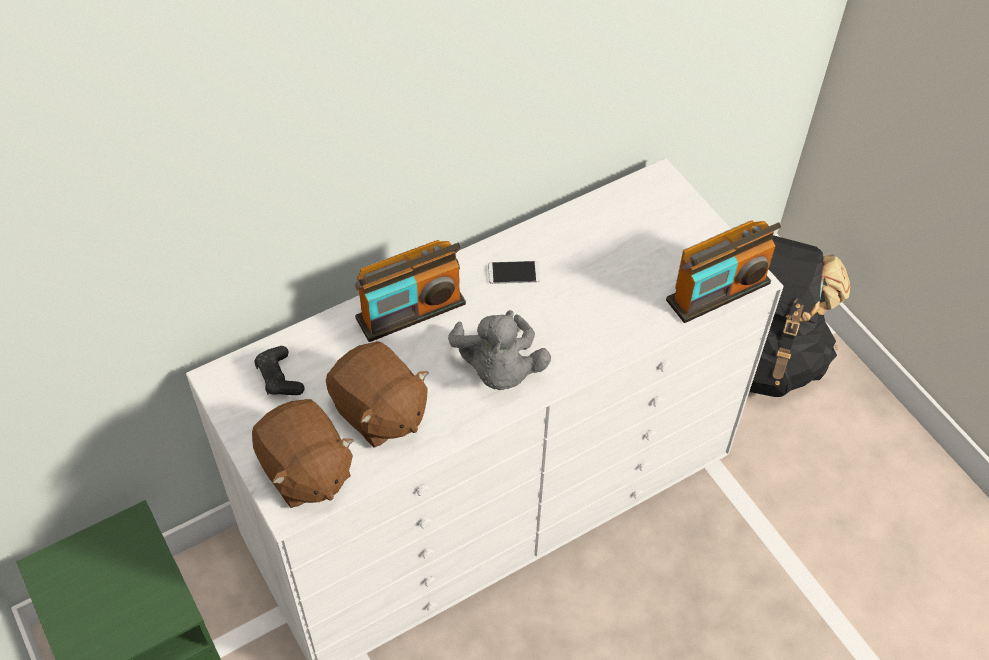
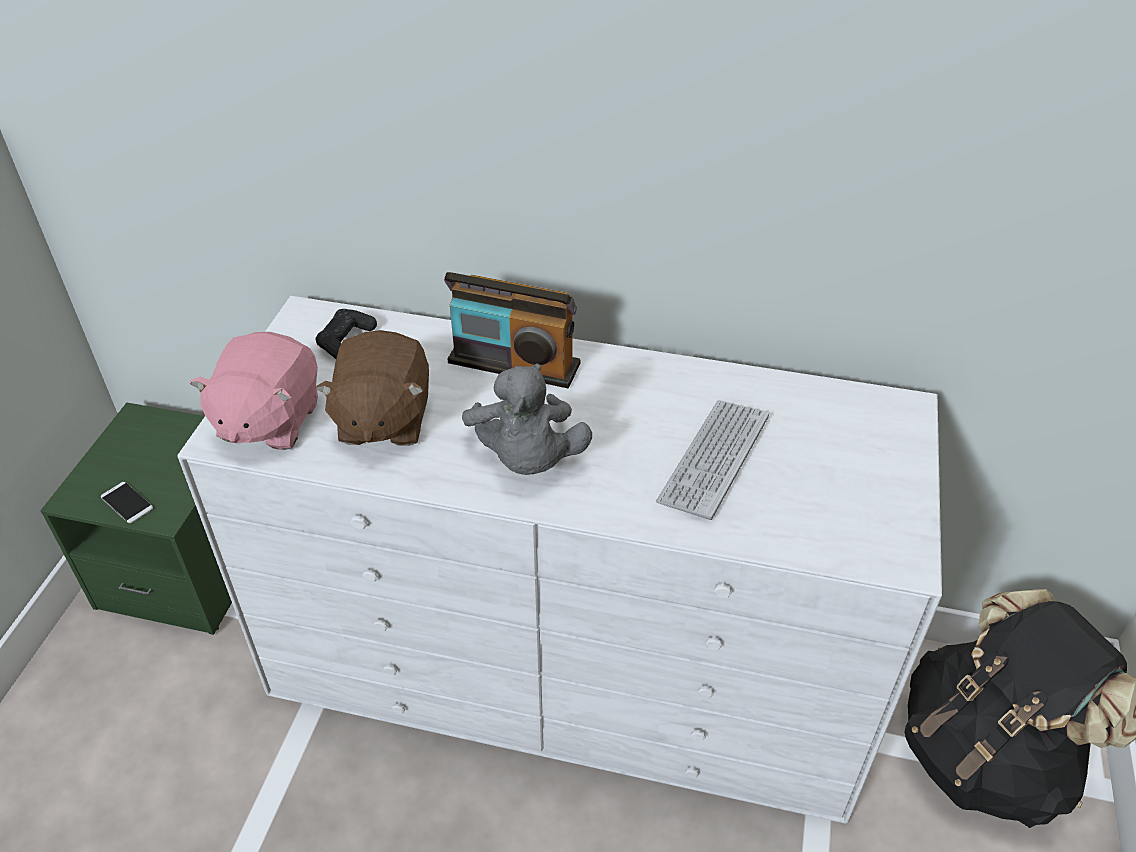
camera: 45 degrees right, 10 degrees down
(305, 471) = (268, 421): brown plush toy -> pink plush toy
(498, 369) = (527, 459): grey plush toy -> grey plush toy turned 45 degrees counterclockwise
(514, 273) = (646, 393): phone -> phone (127, 503)
(599, 289) = (714, 459): none -> keyboard
(718, 292) = (848, 547): radio -> none

